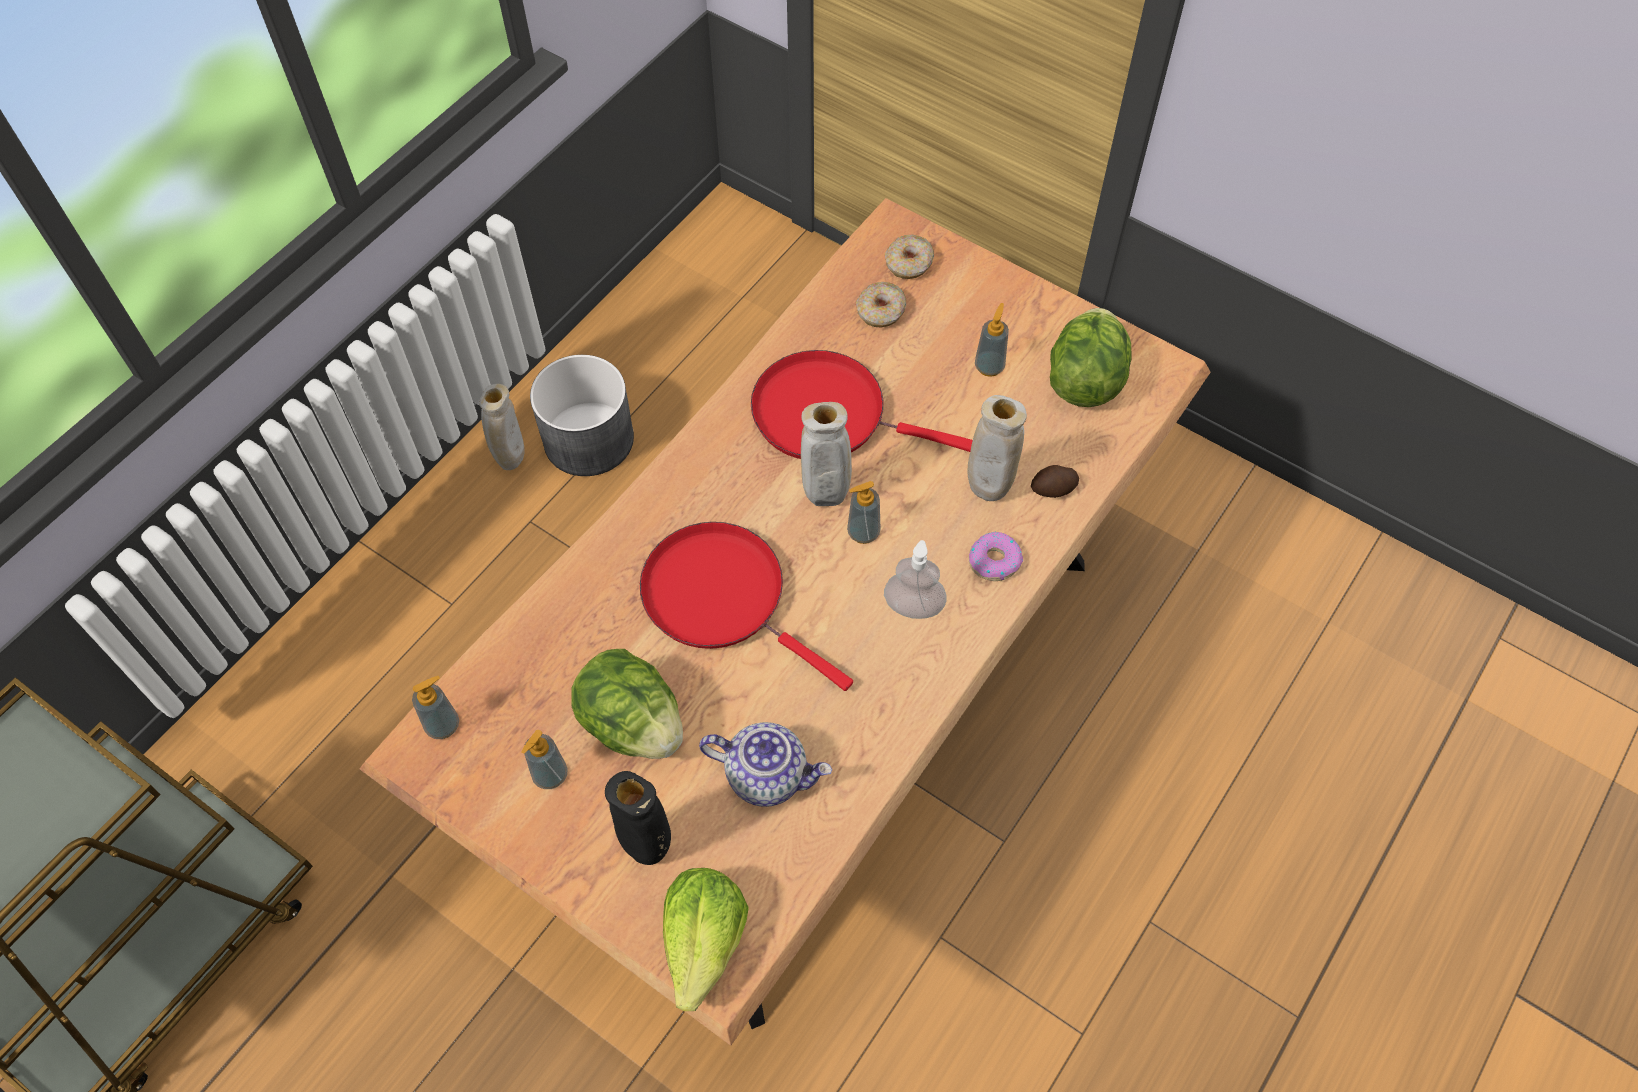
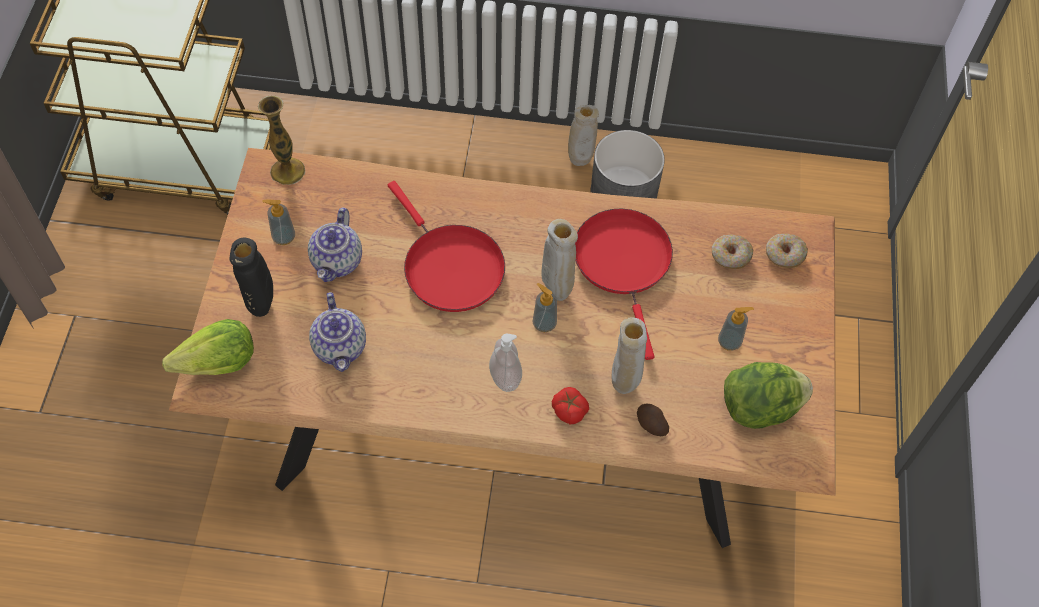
camera: 60 degrees right, 0 degrees up
(443, 725) = (287, 171): soap dispenser -> vase
(632, 723) = (337, 262): lettuce -> teapot
(722, 597) = (449, 267): red frying pan -> red frying pan turned 135 degrees clockwise
(994, 561) = (569, 410): donut -> tomato

